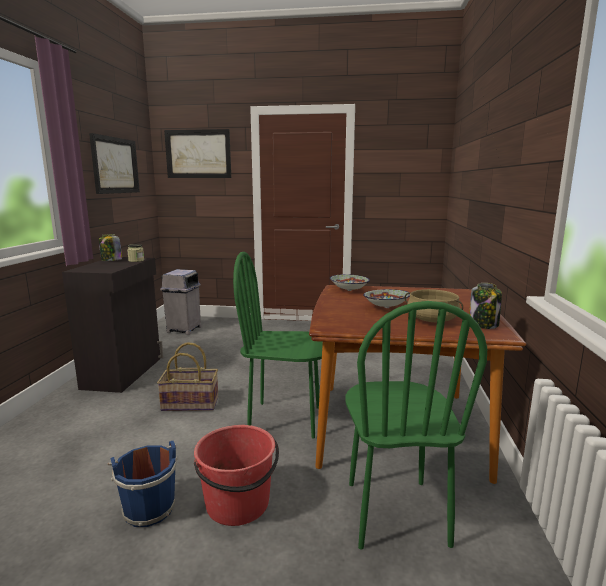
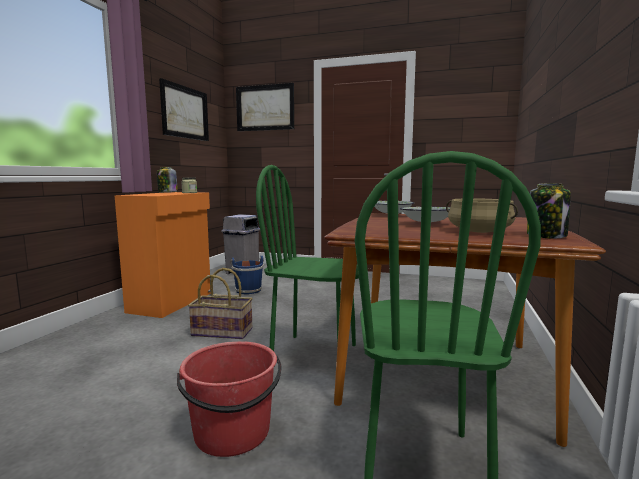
camera: 10 degrees right, 5 degrees down
(124, 372) = (172, 302): black cabinet -> orange cabinet
(148, 507) = (135, 425): blue bucket -> blue bucket (248, 290)

